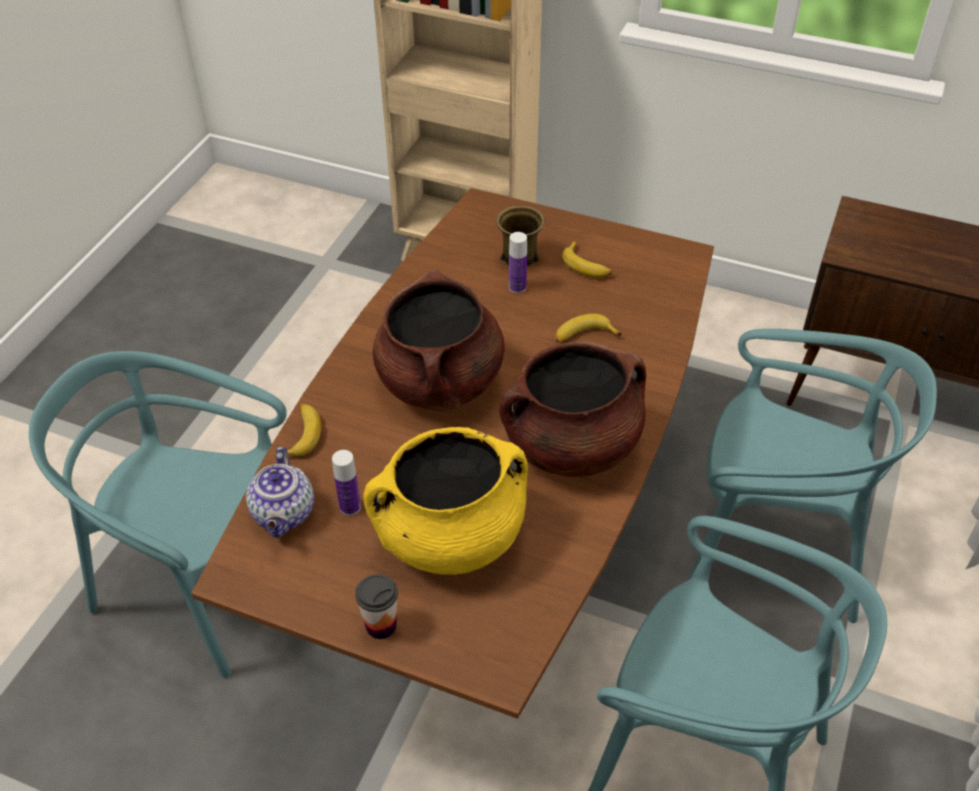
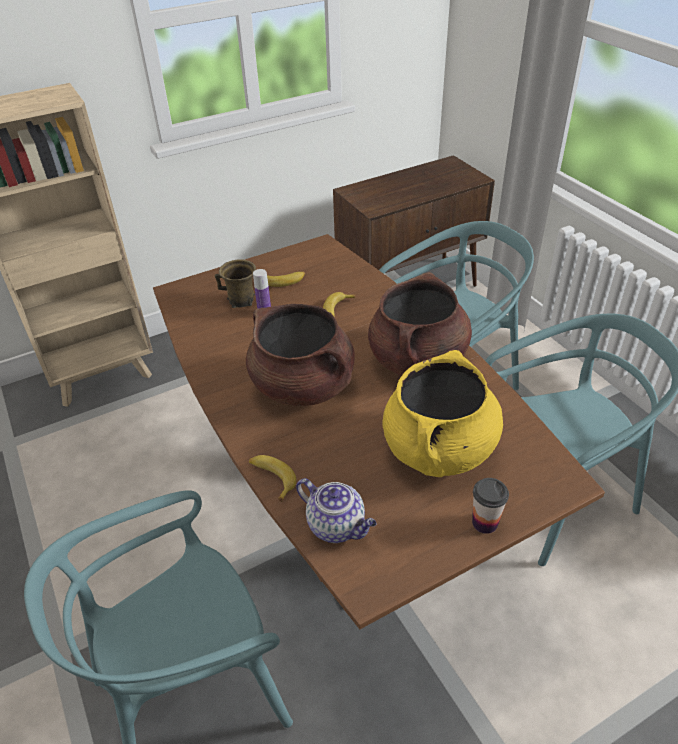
camera: 50 degrees left, 5 degrees down
(350, 507) = (366, 486): bottle -> none

